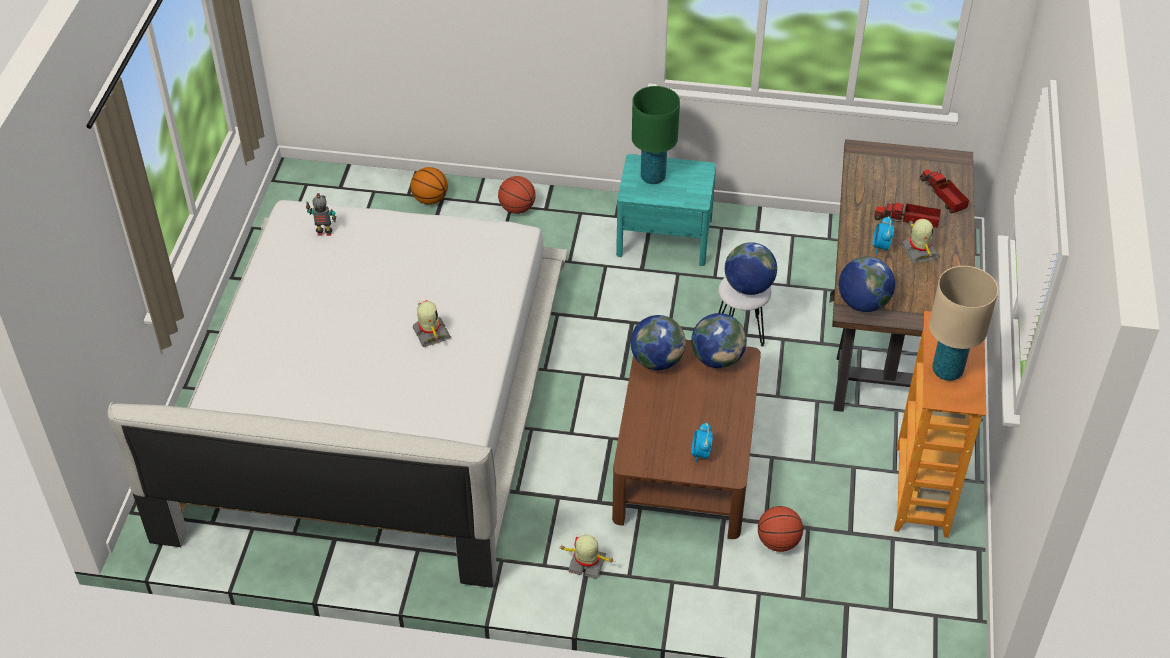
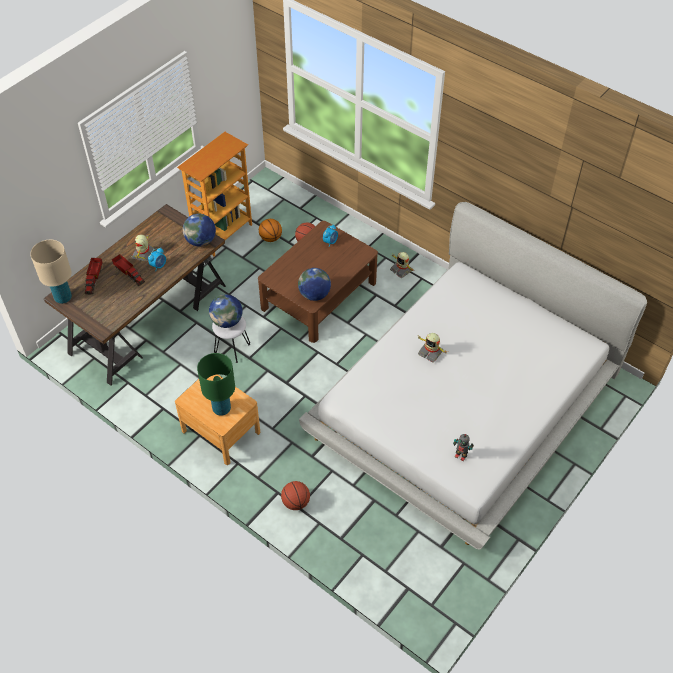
camera: 150 degrees left, 5 degrees up
(430, 199) = (349, 541): basketball -> basketball (271, 238)
(430, 334) = (430, 352): toy robot -> toy robot turned 60 degrees counterclockwise
(664, 237) = (221, 431): turquoise nightstand -> brown nightstand
(717, 359) = (283, 282): globe -> none
(947, 370) = (220, 153): beige table lamp -> beige table lamp (63, 298)

